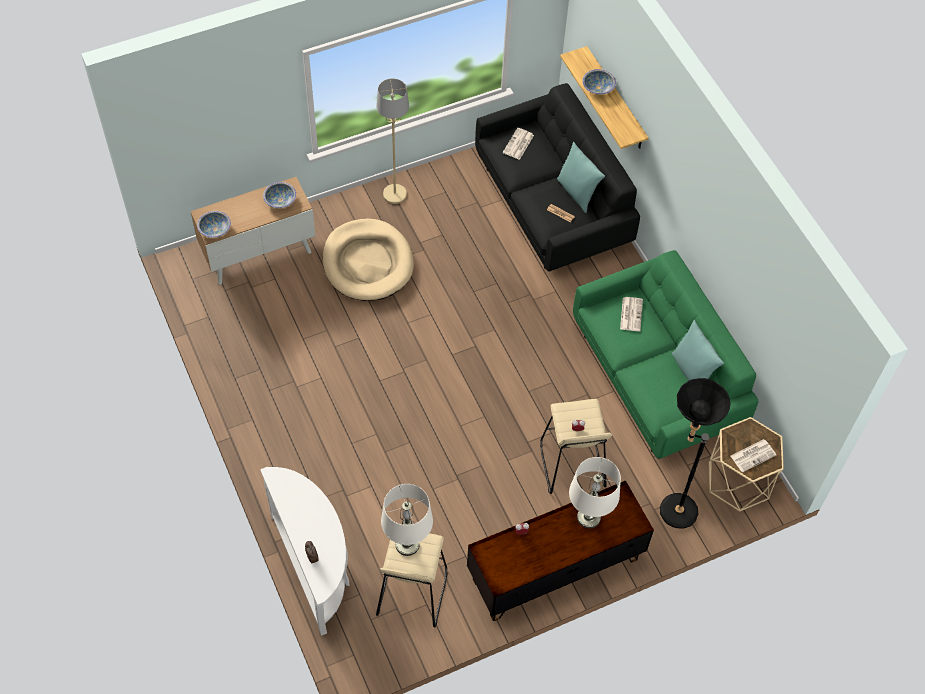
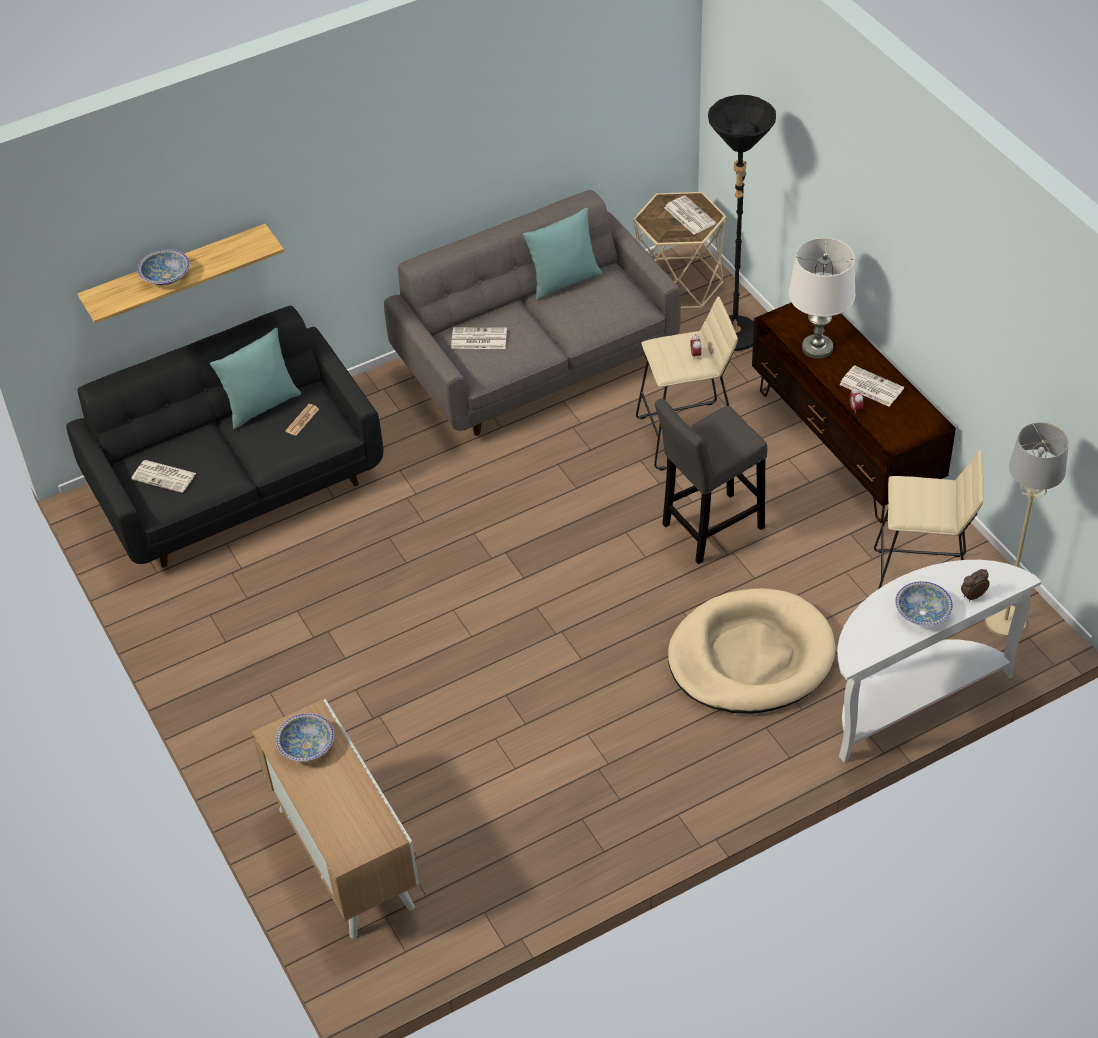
camera: 90 degrees left, 10 degrees down
(215, 229) = (375, 832): bowl -> bowl (922, 613)
(367, 263) = (357, 700): beige dog bed -> beige dog bed (750, 657)
(395, 194) = (214, 680): beige floor lamp -> beige floor lamp (1005, 621)
(407, 544) = (914, 508): white table lamp -> none
(480, 467) = (708, 529): none -> grey stool
(543, 546) = (870, 386): none -> newspaper
(656, 378) = (536, 361): green sofa -> grey sofa

